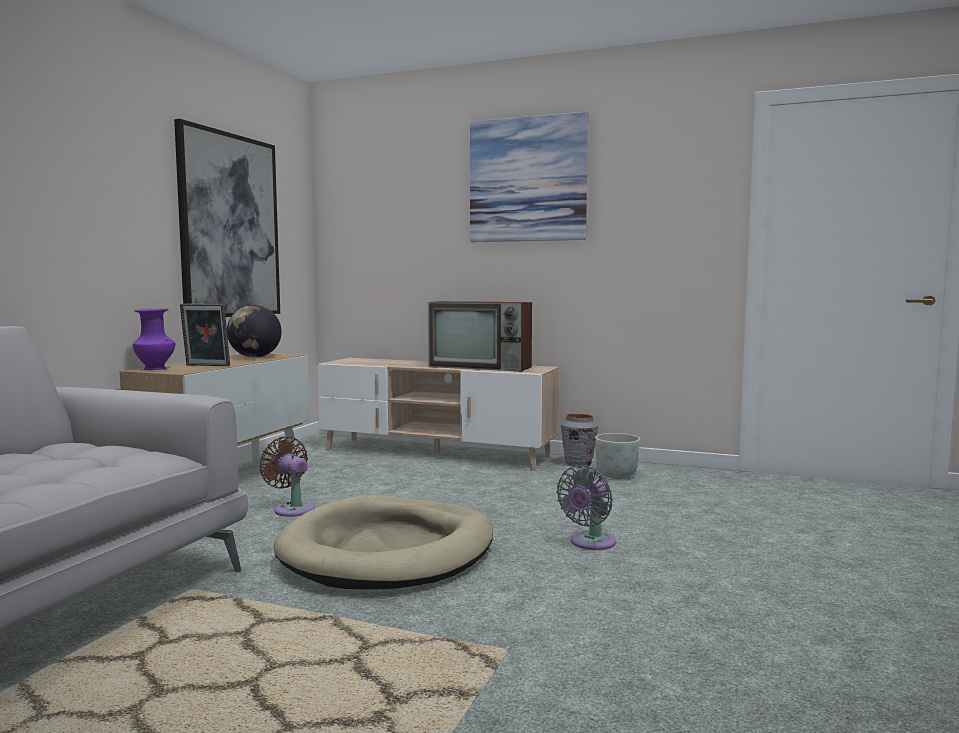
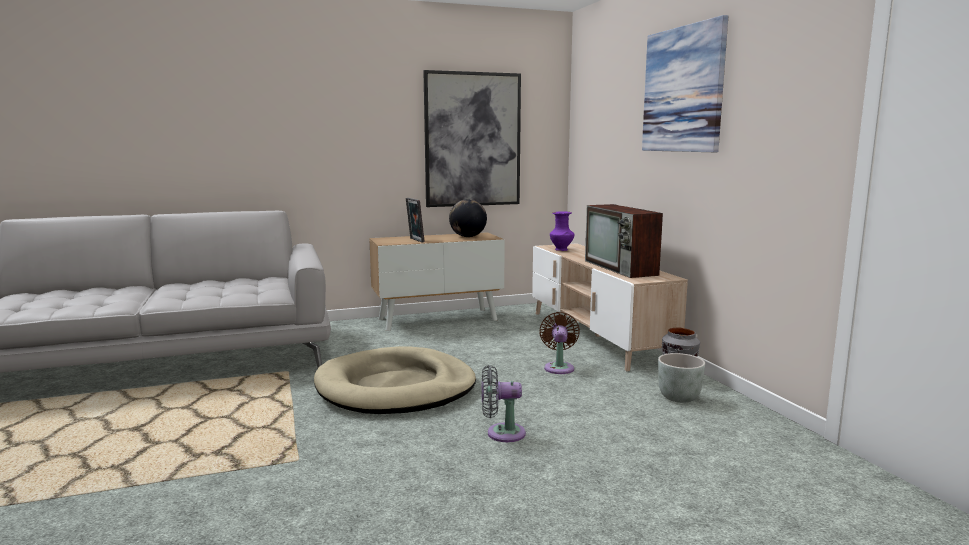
camera: 50 degrees right, 5 degrees up
(156, 369) = (385, 239): purple vase -> purple vase (561, 250)
(292, 509) = (420, 346): brown fan -> brown fan (559, 367)

